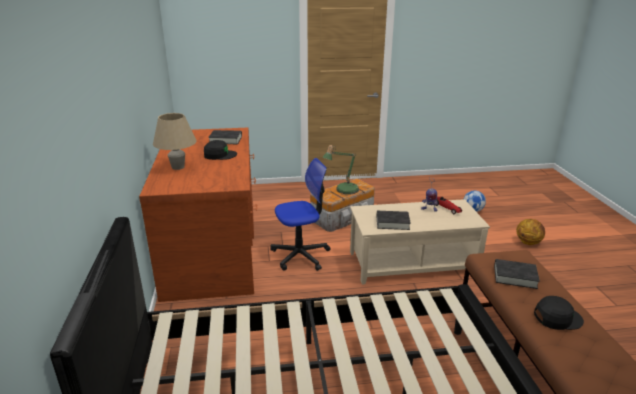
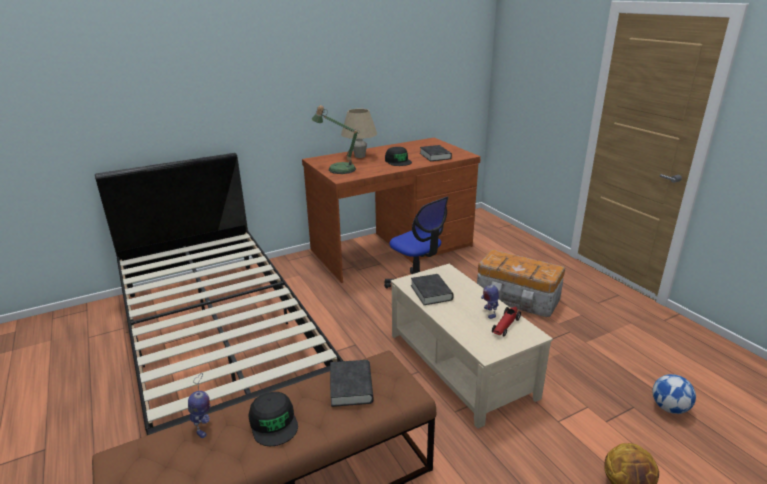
camera: 70 degrees right, 0 degrees up
(344, 190) = (519, 264): table lamp -> table lamp (338, 168)
(565, 356) = (203, 427): none -> toy robot

